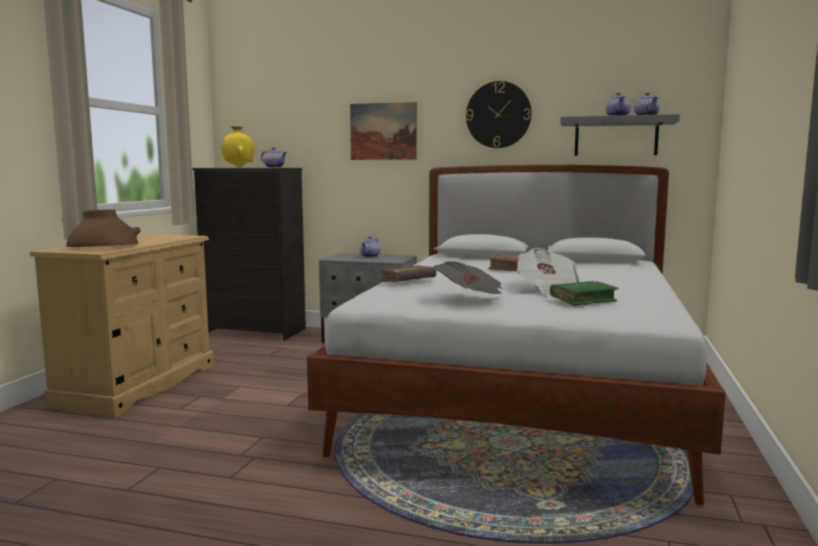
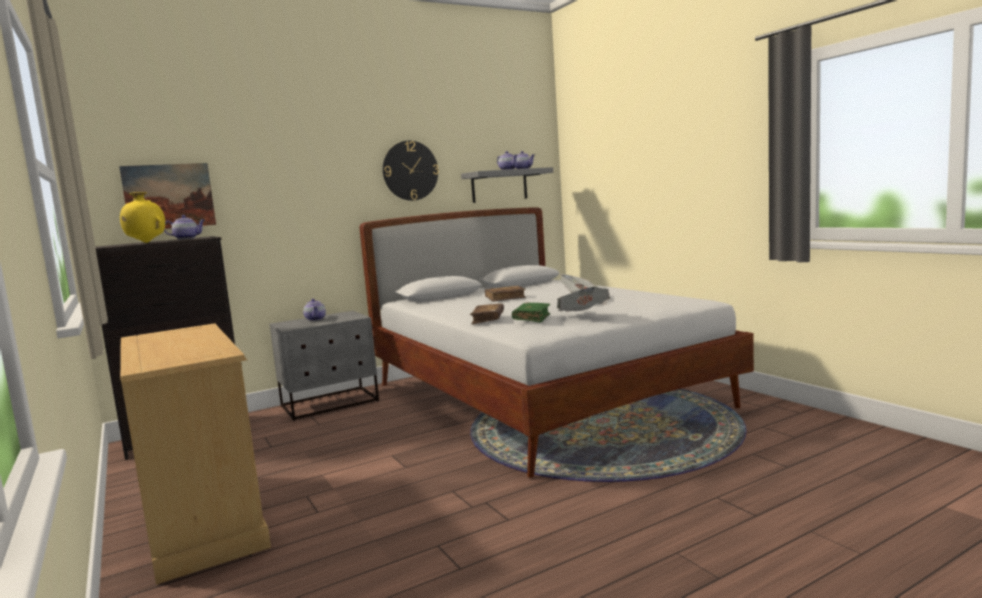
camera: 45 degrees left, 0 degrees up
(103, 246) = (181, 352): brown vase -> none
(383, 131) = (302, 190): picture -> picture (169, 196)
(583, 300) = (631, 302): green book -> green book (532, 318)

